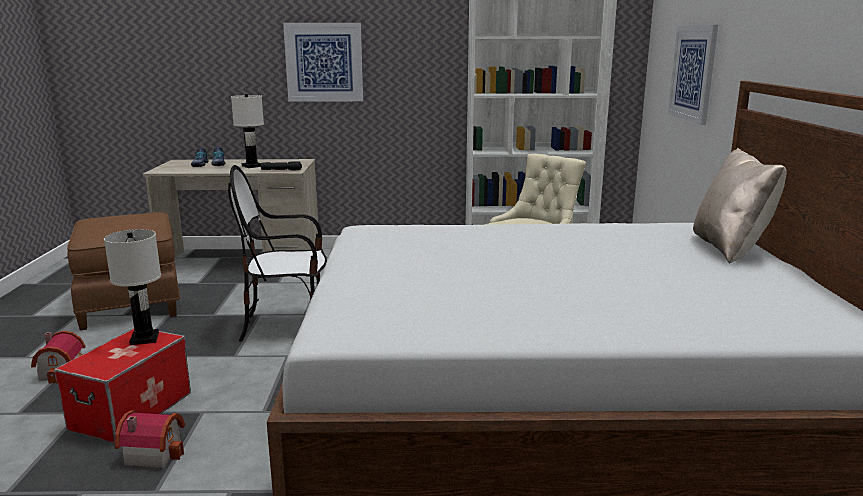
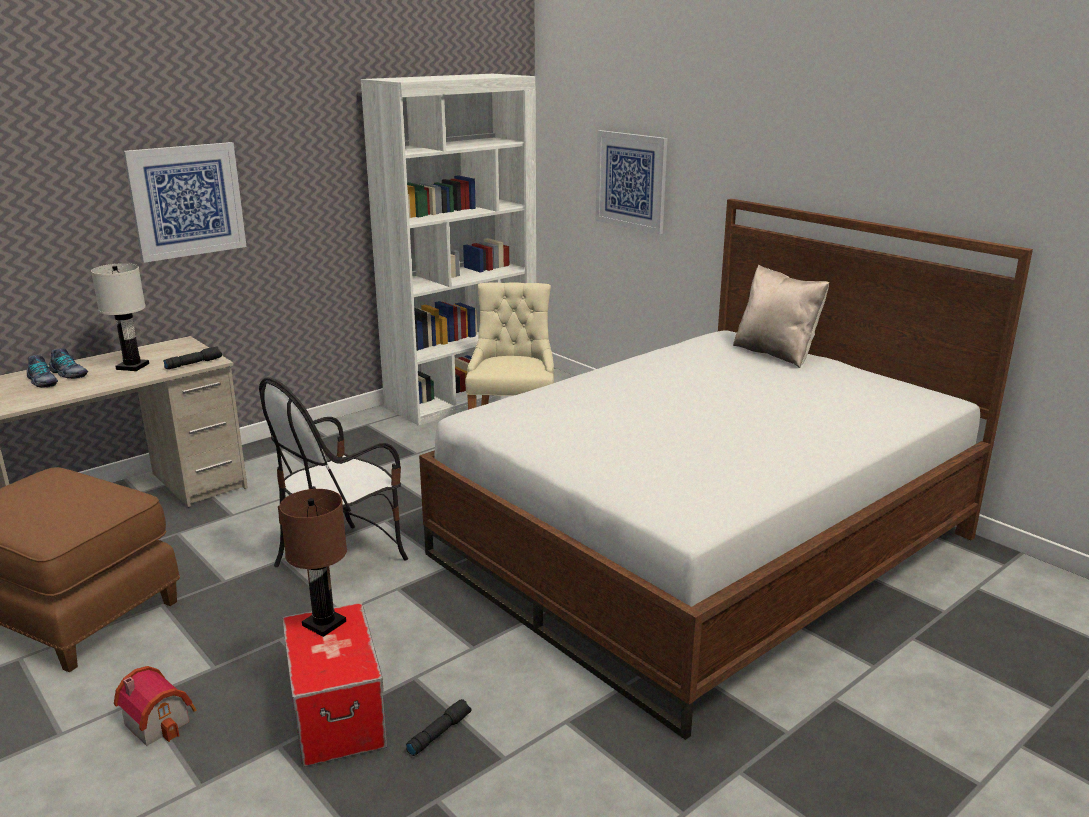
camera: 40 degrees left, 5 degrees up
(144, 339) = (324, 624): white table lamp -> brown table lamp
(154, 452) = (439, 733): toy house -> black flashlight

